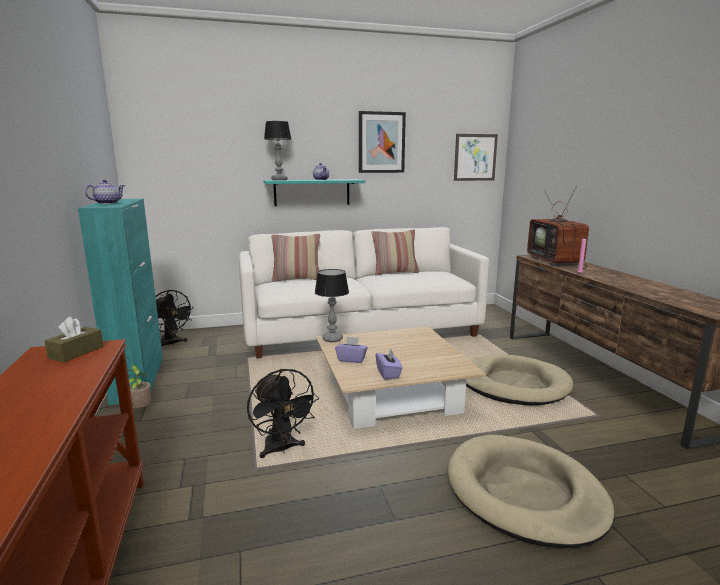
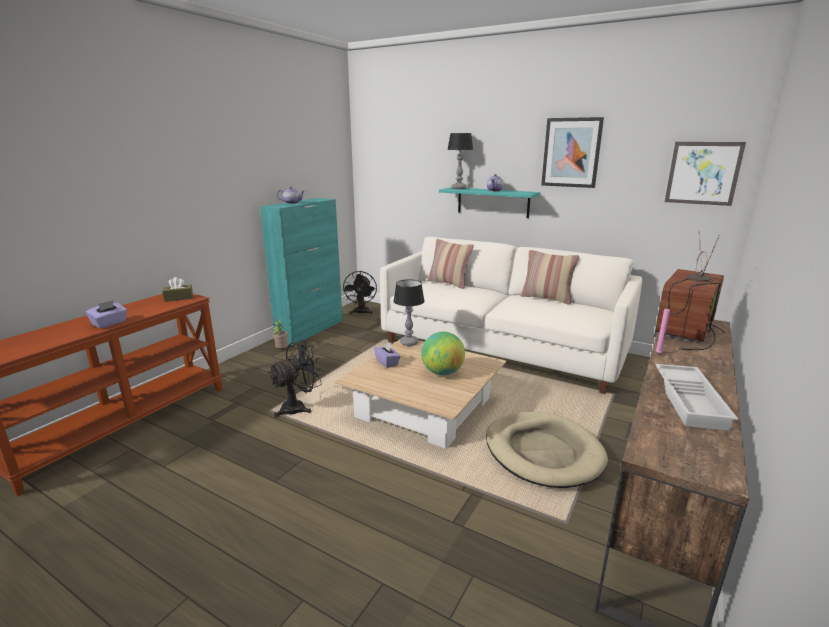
camera: 45 degrees right, 5 degrees up
(281, 449) = (298, 407): black fan -> black fan turned 150 degrees counterclockwise
(388, 373) = (386, 383): purple tissue box -> purple tissue box (110, 323)
(409, 349) = (442, 372): none -> globe
(524, 493) = (369, 524): beige dog bed -> none
(652, 288) = (691, 401): none -> white tray

